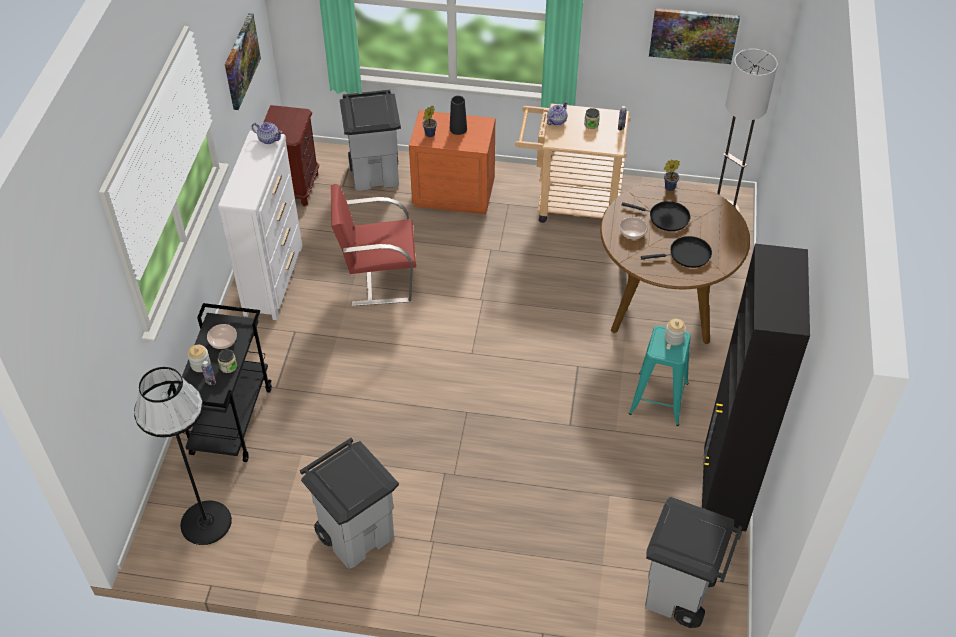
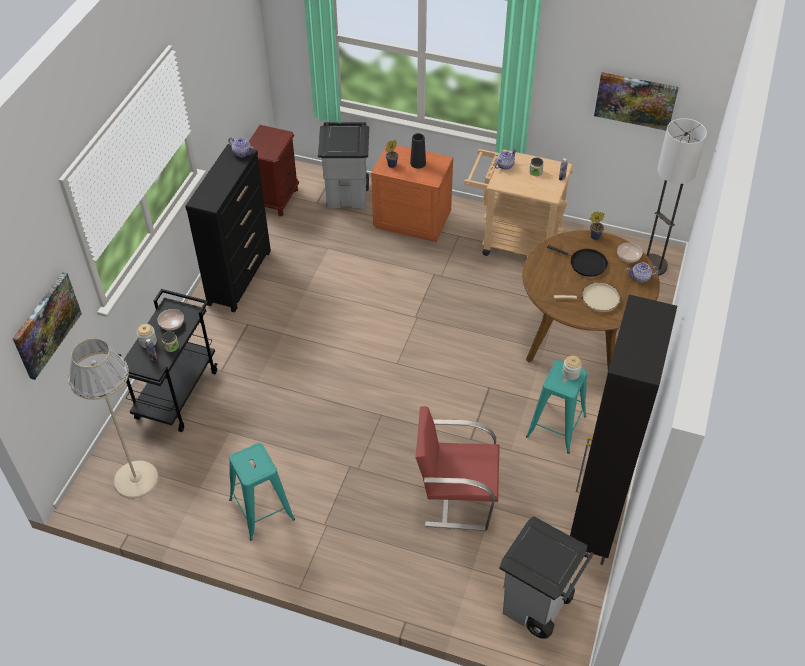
camera: 10 degrees right, 0 degrees up
(205, 522) = (135, 479): black floor lamp -> beige floor lamp
(241, 61) = (230, 82): picture -> picture (46, 325)
(274, 279) = (240, 277): white dresser -> black dresser
(357, 535) = (261, 509): grey trash can -> turquoise stool
(378, 278) = (330, 287): red chair -> red chair (455, 496)
(632, 232) = (551, 273): bowl -> bowl (628, 256)
(687, 255) = (597, 299): black frying pan -> beige frying pan
(727, 226) = (640, 278): none -> teapot

